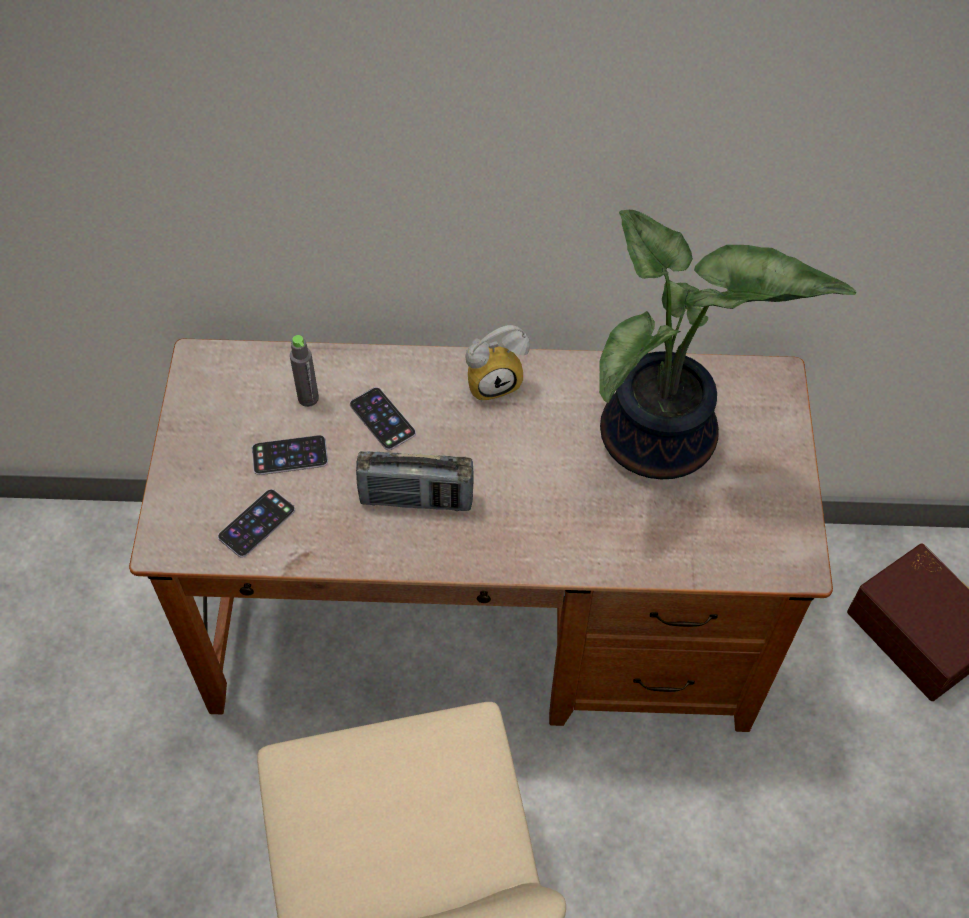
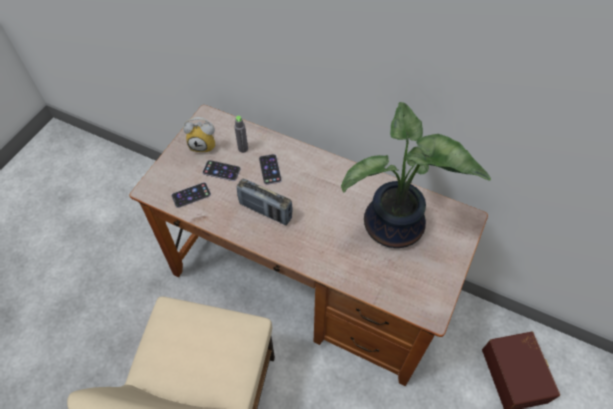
camera: 25 degrees right, 0 degrees up
(494, 380) = (329, 170): alarm clock -> alarm clock (204, 144)

